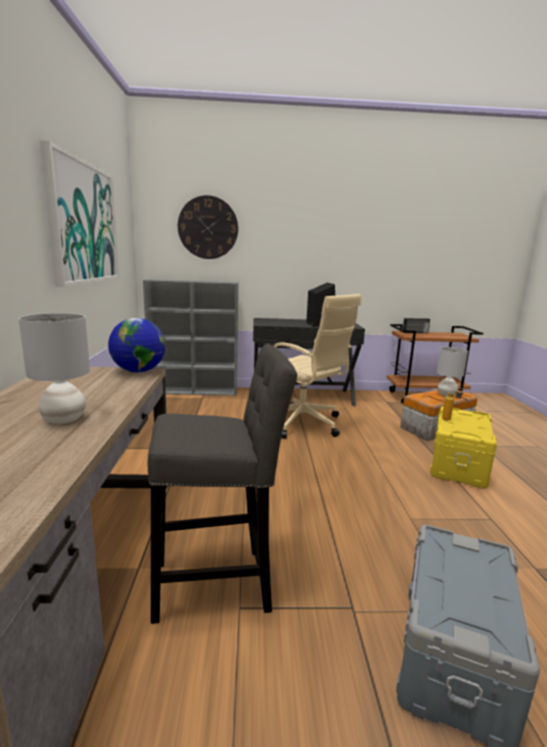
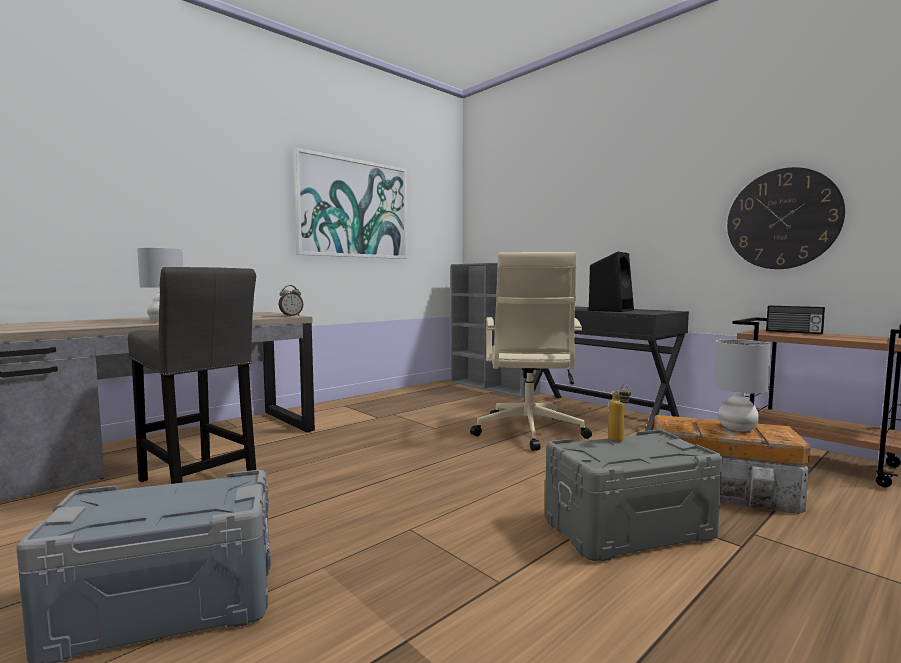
camera: 50 degrees right, 10 degrees down
(138, 371) = (291, 315): globe -> alarm clock
(208, 227) = (518, 205): wall clock -> wall clock (782, 219)
(459, 465) = (629, 529): yellow storage box -> grey storage box

